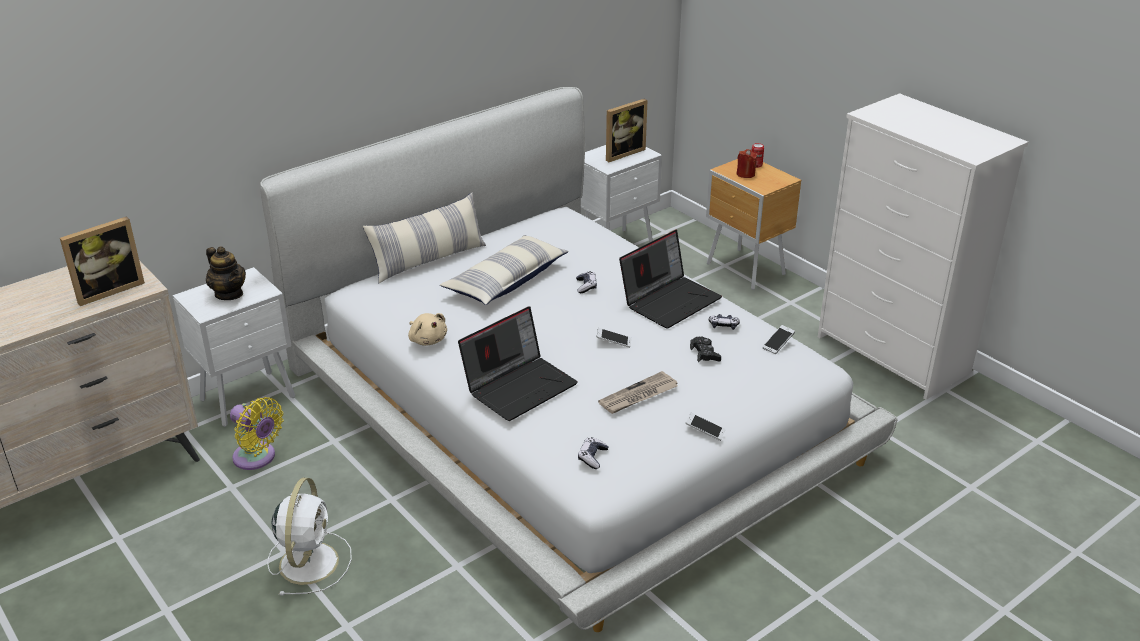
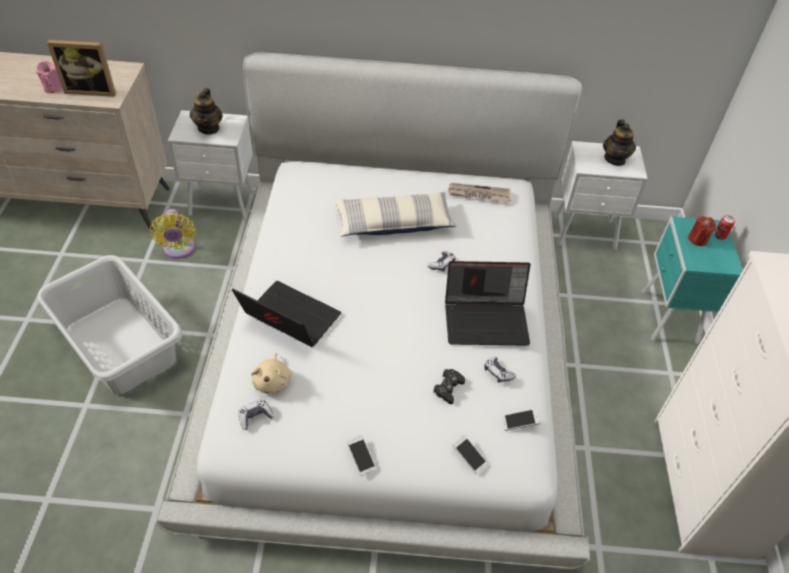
camera: 40 degrees right, 15 degrees up
(57, 308) = (53, 88): none -> pink candle
(309, 561) = (121, 343): white fan -> grey laundry basket
(427, 340) = (285, 238): beige plush toy -> beige plush toy (272, 381)
(429, 260) = (369, 173): pillow -> none
(520, 386) = (288, 319): laptop -> laptop turned 150 degrees counterclockwise
(613, 342) = (396, 328): phone -> phone (469, 457)
(622, 153) = (615, 159): picture frame -> teapot
(638, 396) = (351, 389): newspaper -> newspaper (478, 194)
(746, 270) = (668, 318): brown nightstand -> turquoise nightstand

